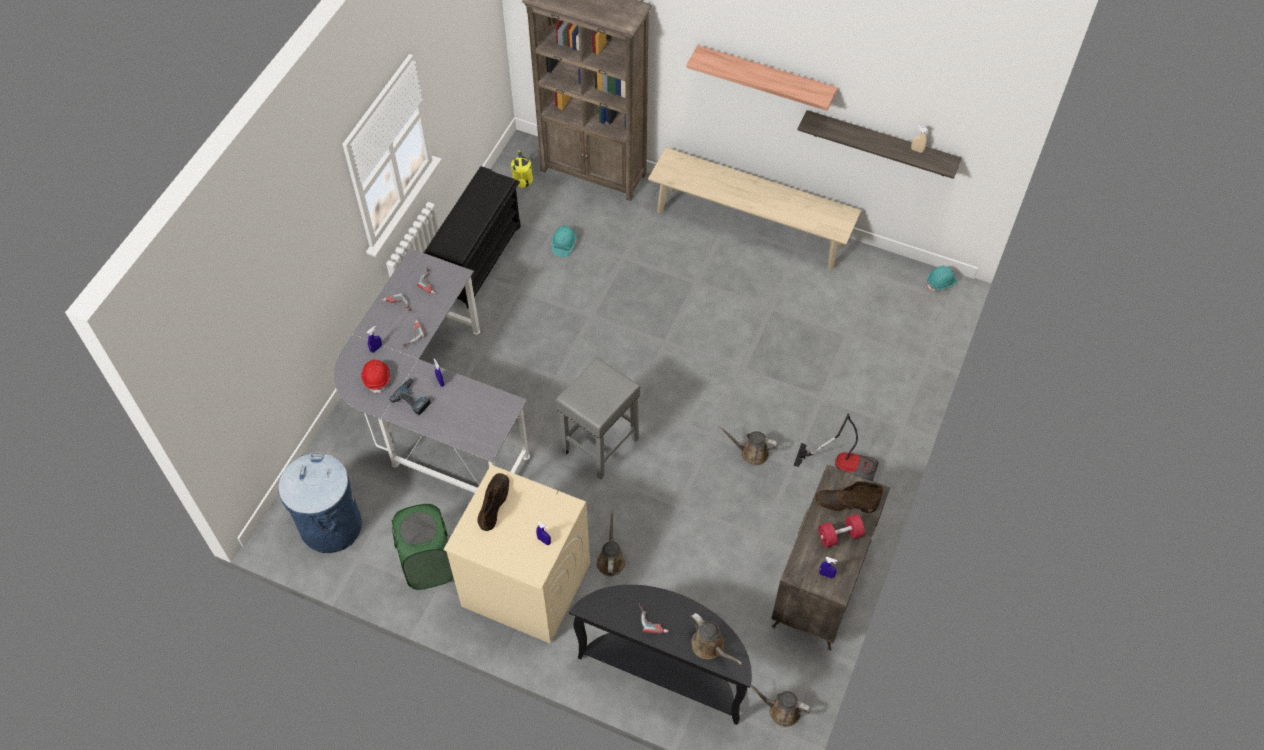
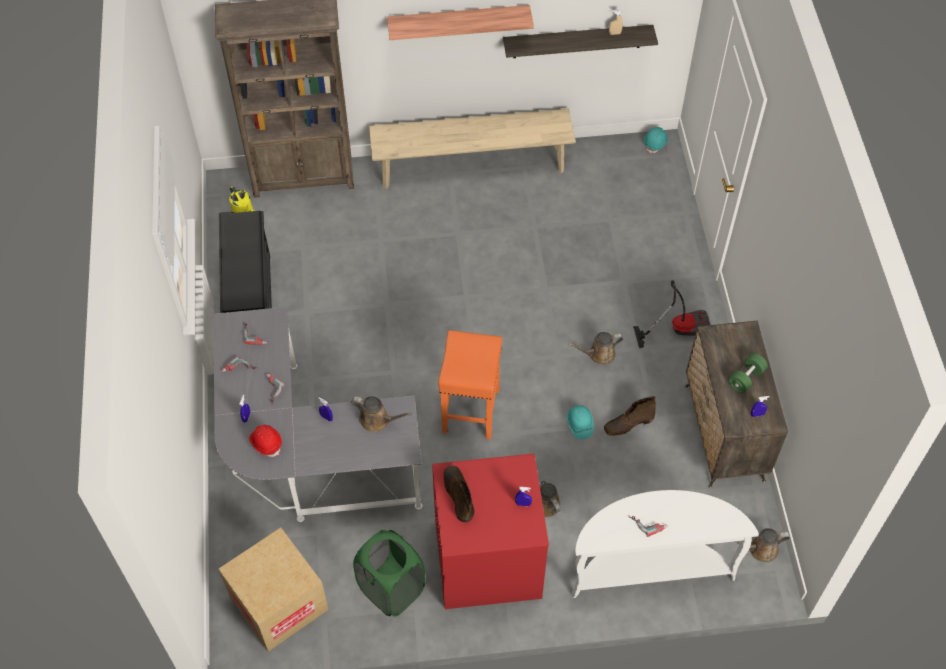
camera: 30 degrees left, 0 degrees up
(330, 526) = (279, 603): blue trash can -> cardboard box
(413, 398) = (312, 444): power drill -> none
(525, 584) = (487, 561): beige washing machine -> red washing machine
(563, 245) = (320, 253): turquoise hard hat -> turquoise hard hat (579, 424)
(600, 446) = (471, 412): grey stool -> orange stool
(665, 670) = (649, 568): black console table -> white console table
(710, 646) = (707, 520): brown watering can -> brown watering can (377, 420)
(840, 535) = (746, 378): red dumbbell -> green dumbbell
(845, 503) = (732, 350): brown boot -> brown boot (628, 424)

